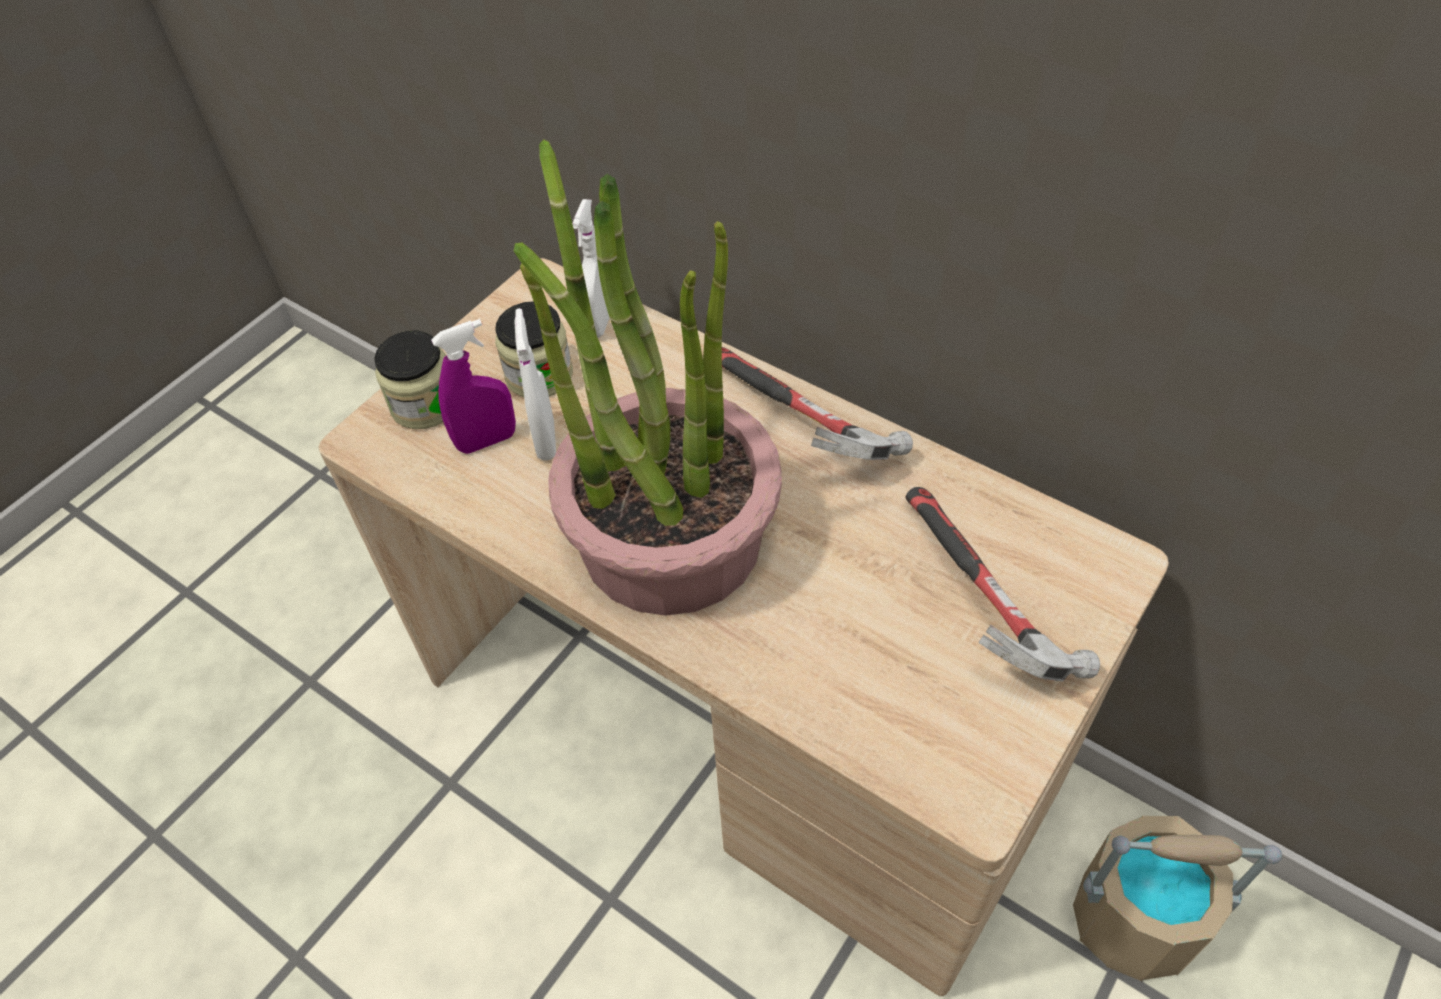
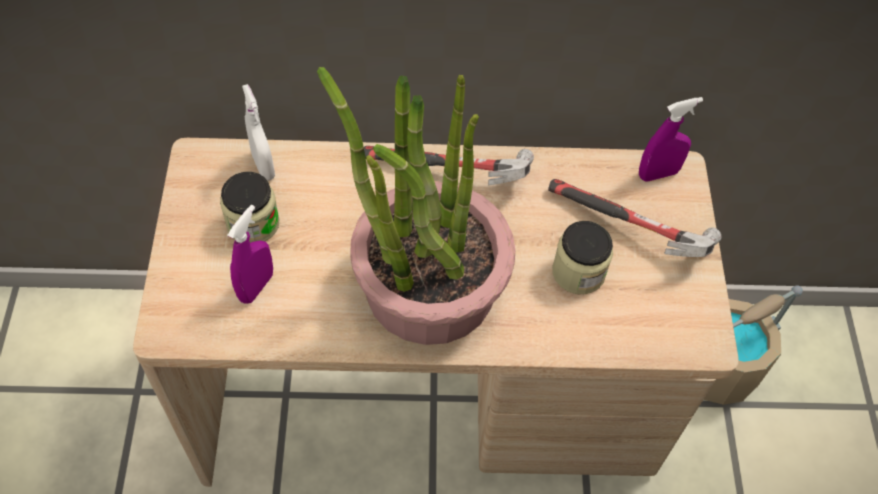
camera: 40 degrees left, 5 degrees up
(425, 404) = (188, 284): jar -> jar (578, 272)
(546, 440) = (296, 265): white spray bottle -> none
(1081, 552) = (658, 174): none -> purple spray bottle

